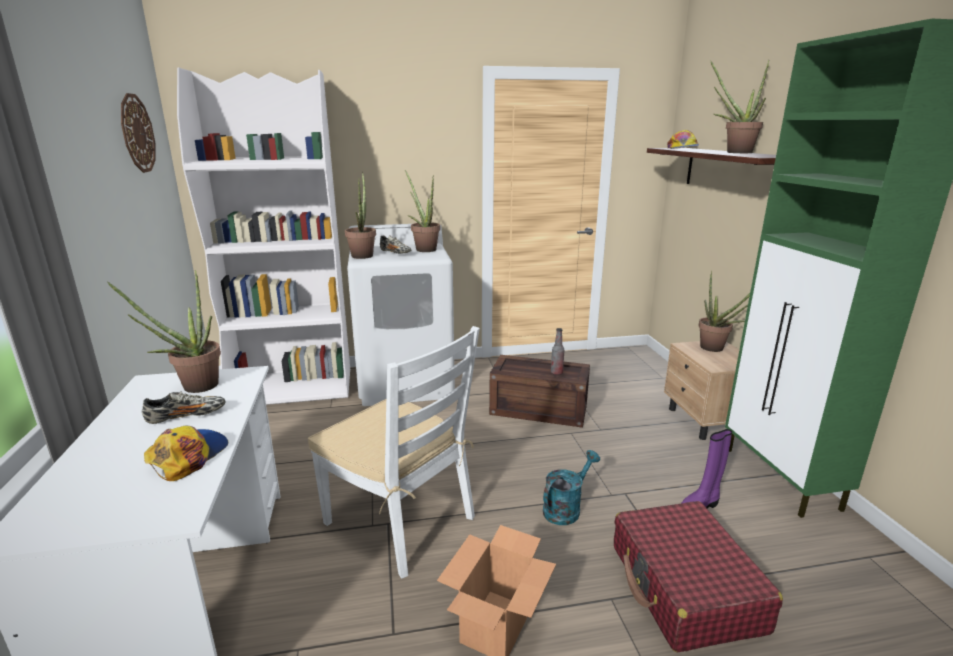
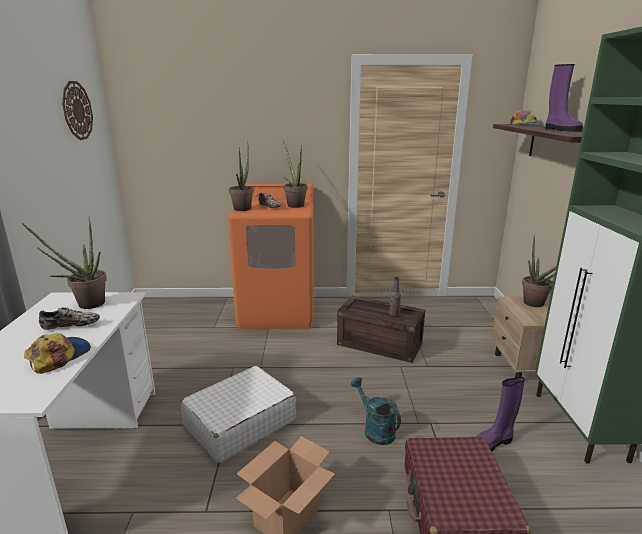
camera: 10 degrees right, 0 degrees up
(294, 387) = (191, 309): white bookcase -> none
(401, 520) = (239, 423): white chair -> white suitcase
(405, 382) = (278, 312): white washing machine -> orange washing machine
(566, 508) = (375, 429): turquoise watering can -> turquoise watering can turned 90 degrees counterclockwise
(733, 152) = (561, 130): potted plant -> purple boot

